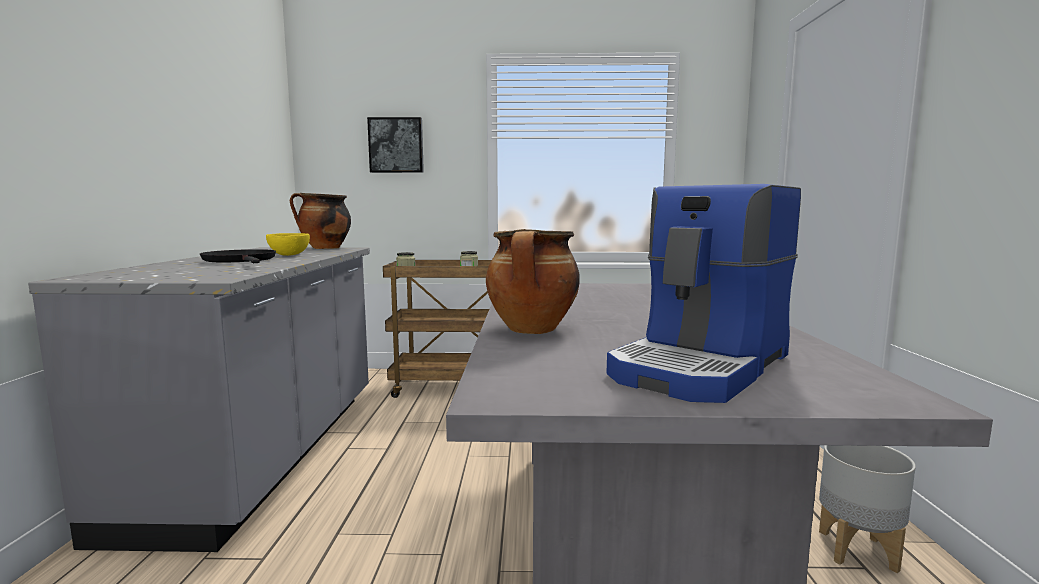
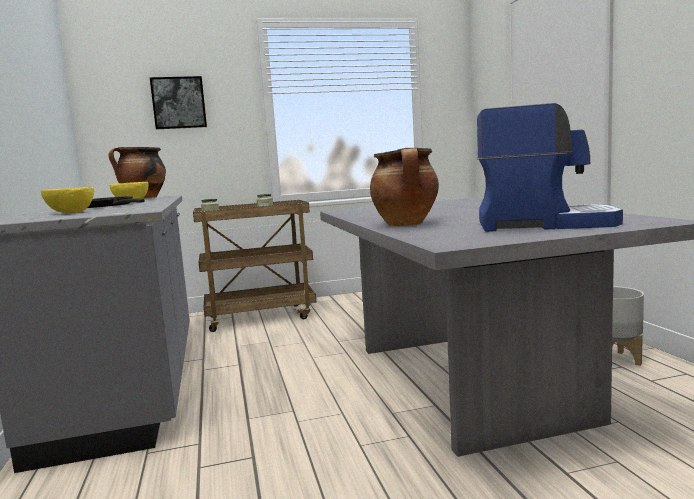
camera: 15 degrees left, 0 degrees up
(176, 269) = (71, 213): none -> yellow bowl
(703, 366) = (544, 224): coffee machine -> coffee machine turned 105 degrees counterclockwise

